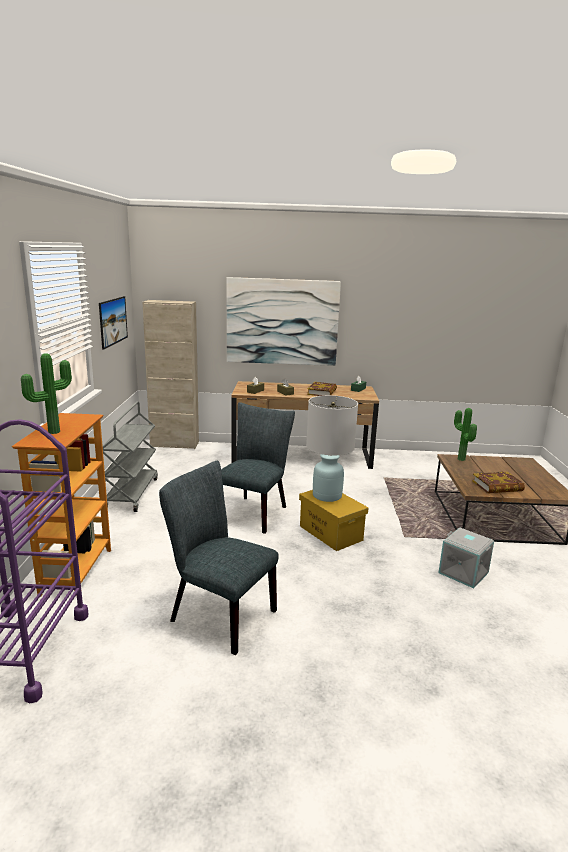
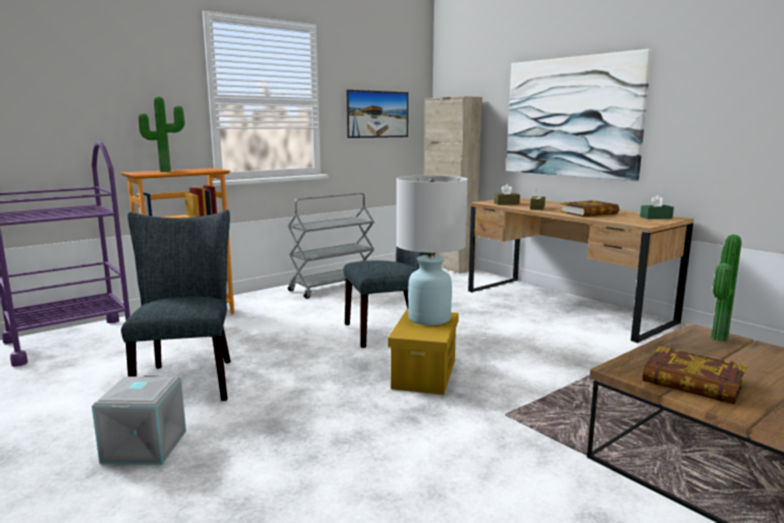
camera: 50 degrees right, 5 degrees down
(464, 572) = (495, 487): grey storage box -> grey storage box (146, 447)

